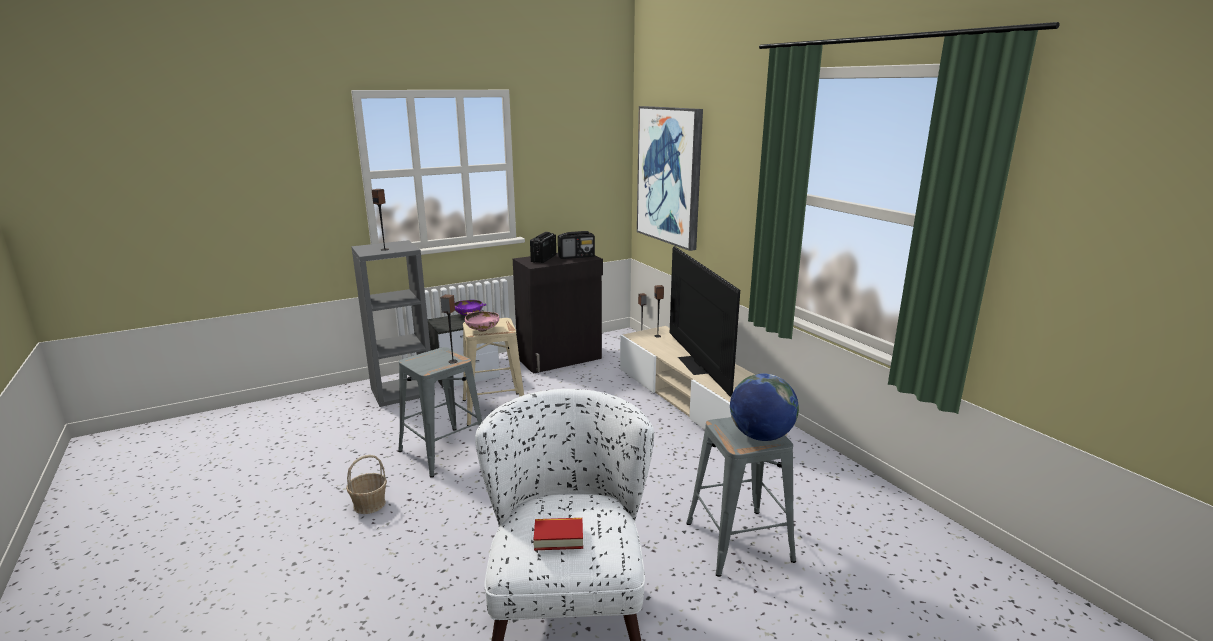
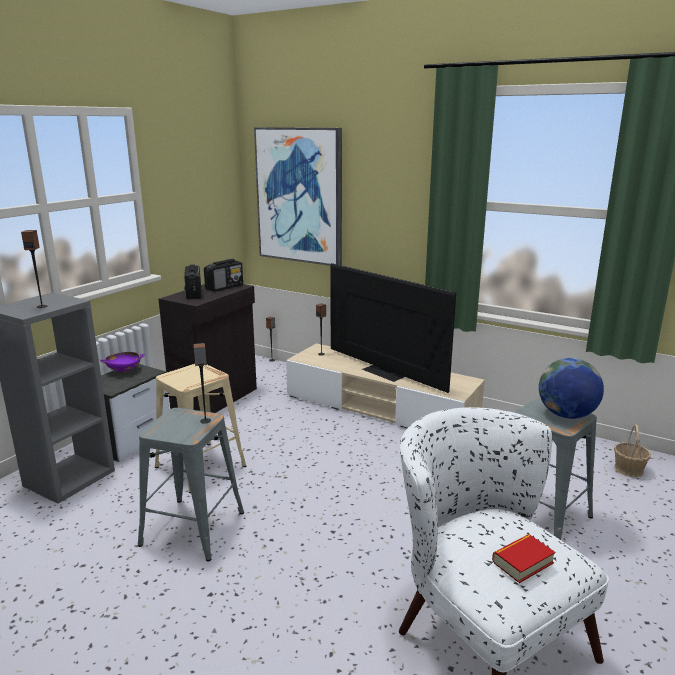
camera: 30 degrees left, 0 degrees up
(369, 504) = (168, 618): basket -> basket (628, 469)
(483, 330) = (190, 380): pink bowl -> none

